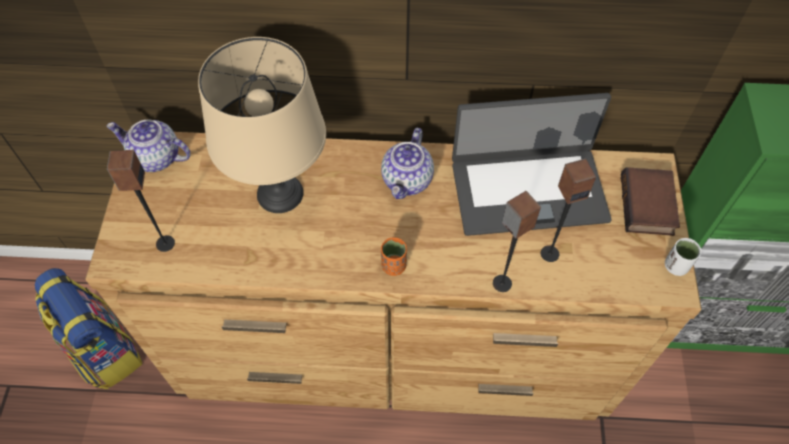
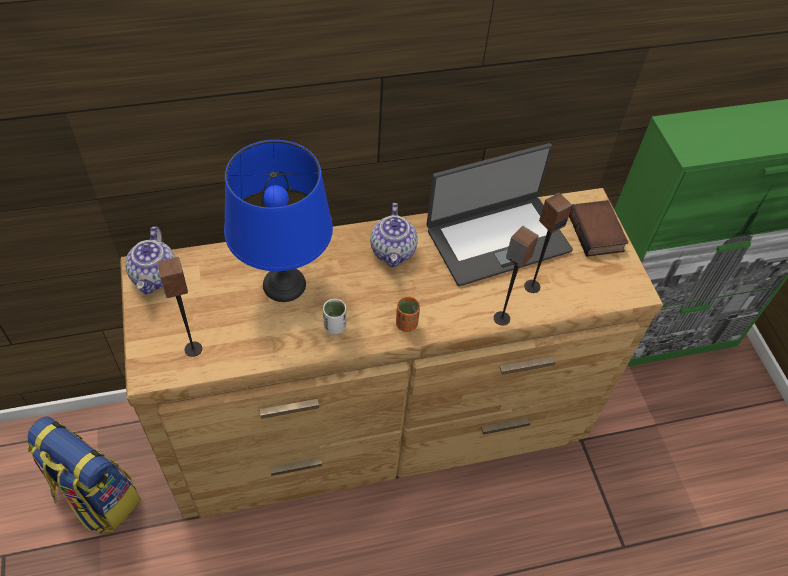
camera: 20 degrees left, 5 degrees down
(155, 158) = (155, 277): teapot -> teapot turned 90 degrees counterclockwise
(280, 192) = (284, 283): beige table lamp -> blue table lamp
(676, 266) = (633, 275): white cup -> white cup (334, 326)

